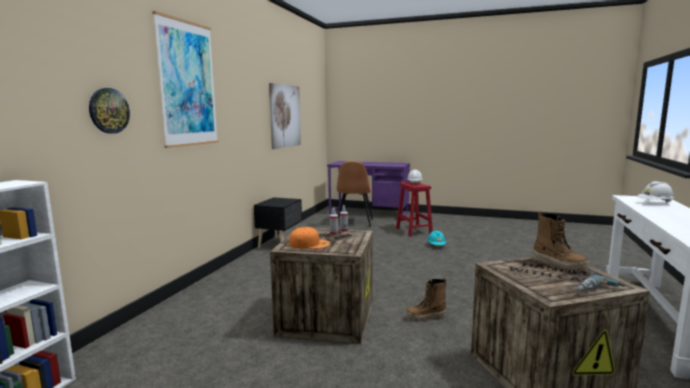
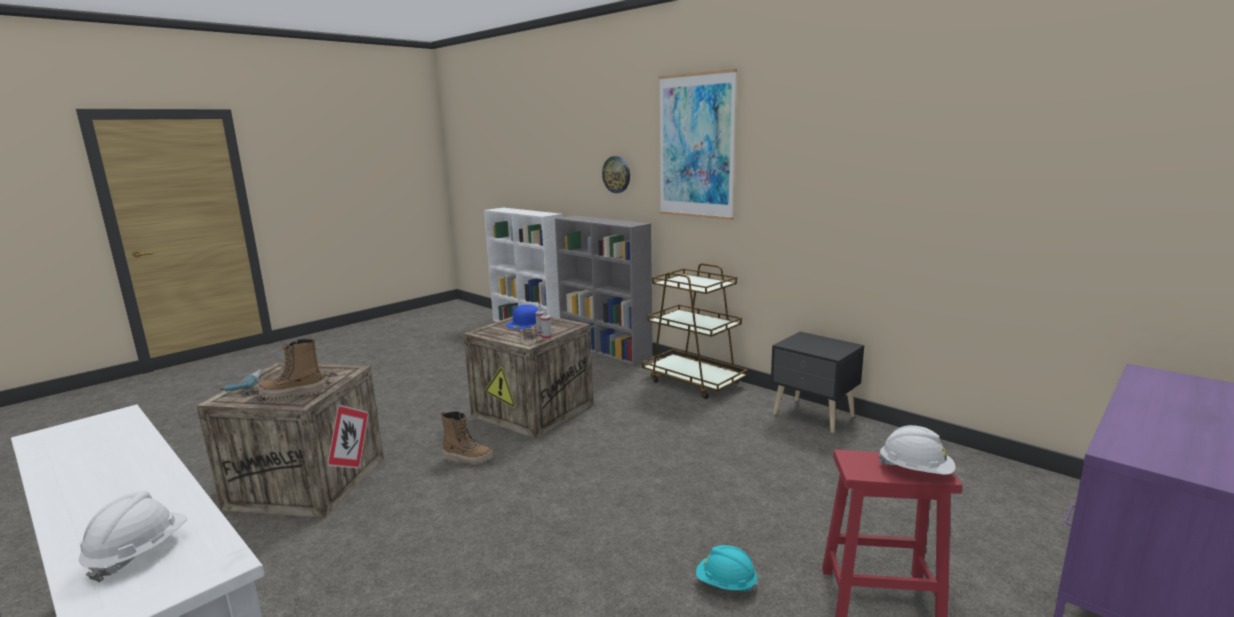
camera: 115 degrees right, 5 degrees up
(146, 323) = (606, 350): none -> grey bookcase
(235, 274) = (693, 381): none -> brown cart
(285, 116) = (953, 198): picture -> none
(309, 244) = (524, 322): orange cap -> blue cap
(354, 223) = (982, 521): brown chair -> none
(425, 317) = (468, 459): boot -> boot turned 90 degrees clockwise

